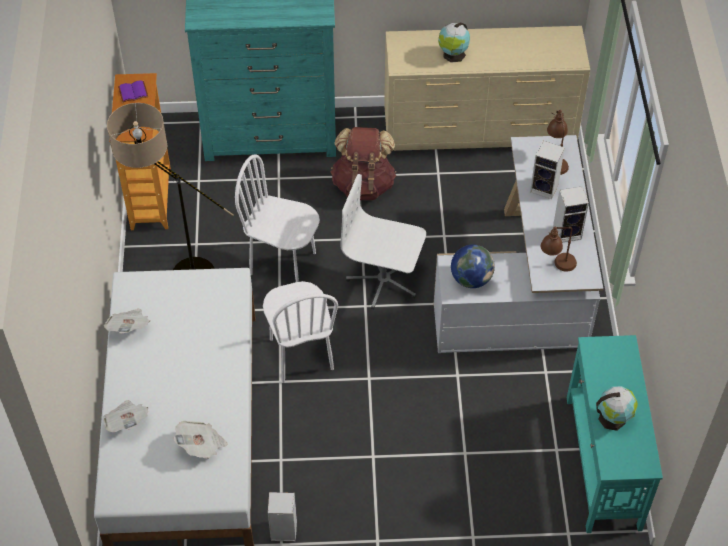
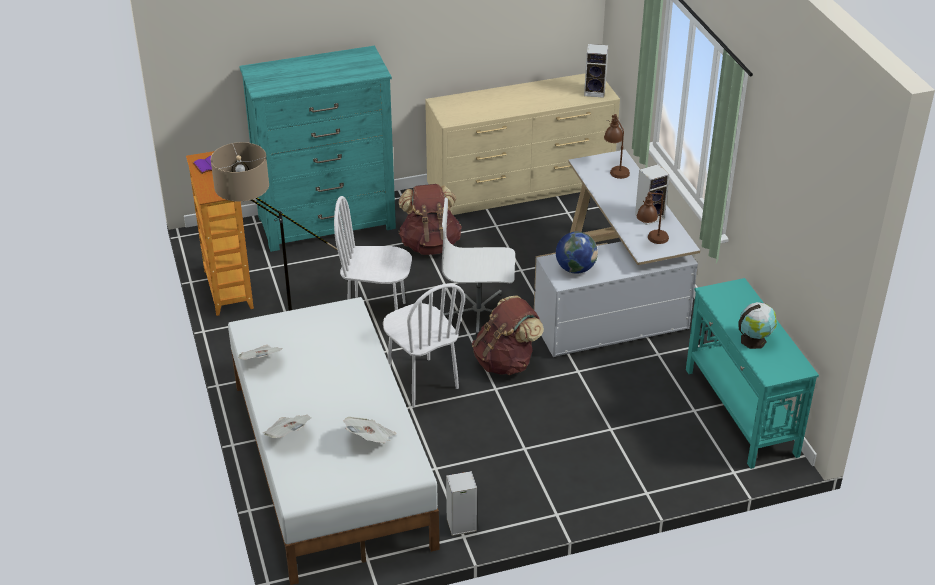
camera: 15 degrees left, 15 degrees down
(390, 348) = (506, 362): none -> brown backpack
(453, 55) = (494, 106): globe -> none
(545, 188) = (615, 189): speaker -> speaker (595, 92)

